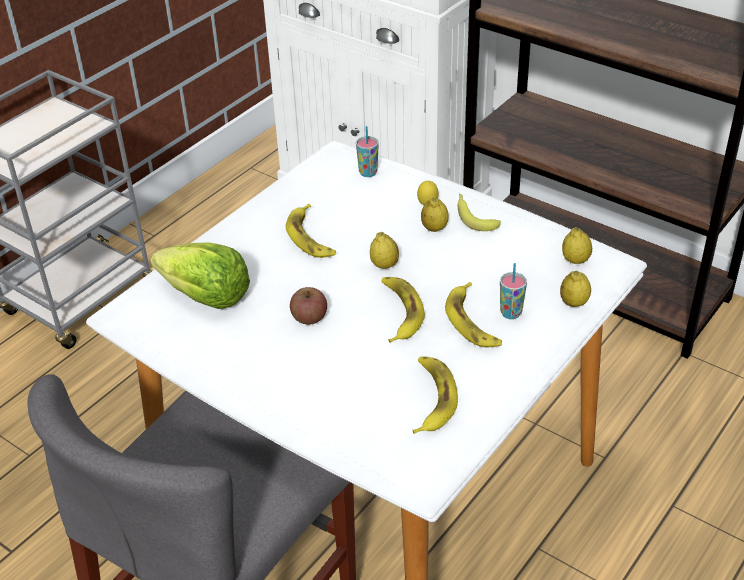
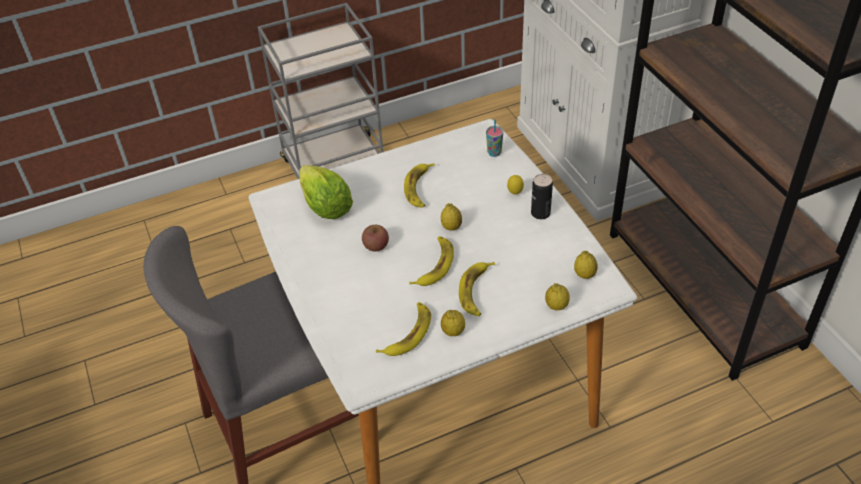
camera: 30 degrees right, 5 degrees up
(434, 228) = (506, 212): lemon -> lemon (453, 332)
(473, 216) = (540, 213): banana -> can
(511, 313) = (506, 296): cup -> none

